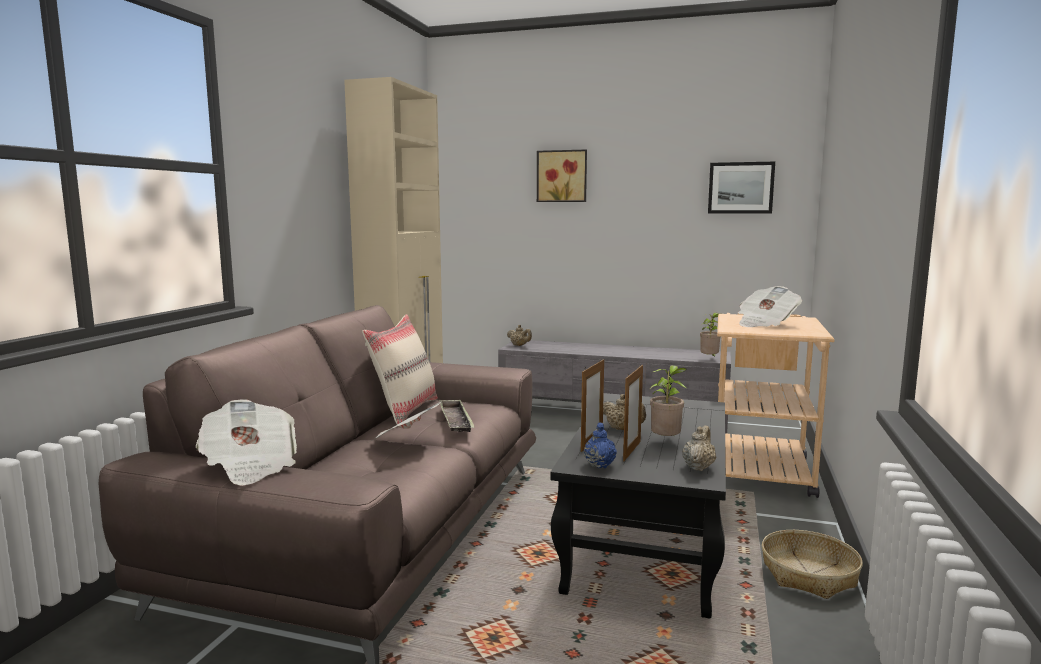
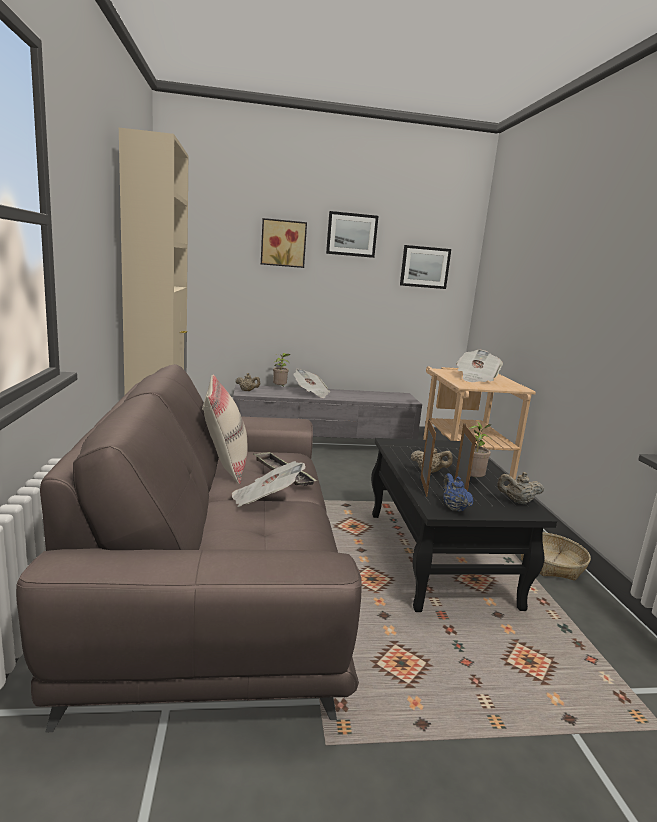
camera: 25 degrees left, 5 degrees up
(250, 466) = (199, 555): newspaper -> newspaper (311, 393)
(642, 157) = (351, 234): none -> picture
(698, 467) = (518, 501): beige teapot -> beige teapot turned 90 degrees counterclockwise
(710, 359) = (404, 400): potted plant -> potted plant (280, 388)

